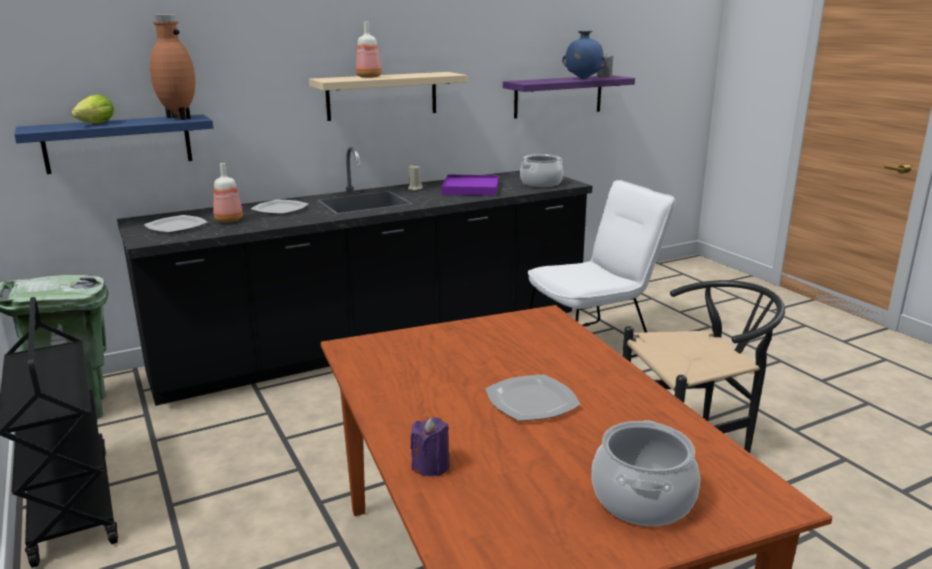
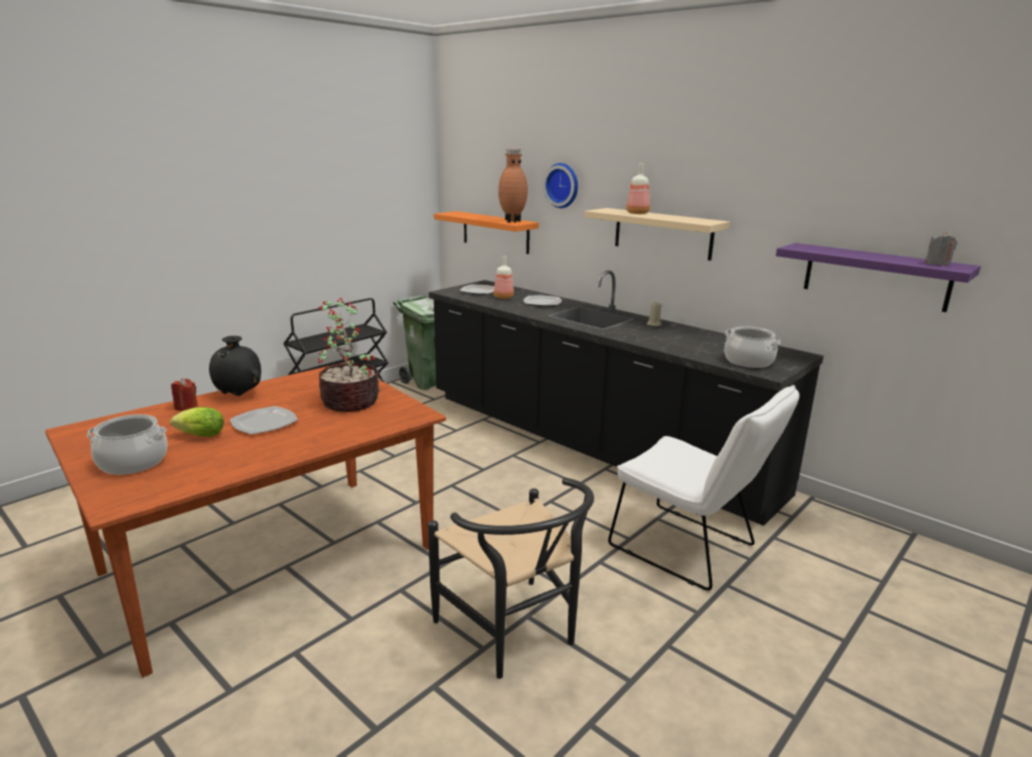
camera: 70 degrees right, 0 degrees up
(94, 124) = (475, 216): lettuce -> lettuce (198, 436)
(118, 143) = (495, 232): blue shelf -> orange shelf
(238, 59) = (563, 185): none -> wall clock
(405, 420) = (239, 395): none -> black vase
(431, 466) = (186, 407): purple candle -> red candle
(470, 188) = (682, 340): purple tray -> none
(484, 347) = (349, 401): none -> potted plant
(582, 79) = (884, 259): blue vase -> none

